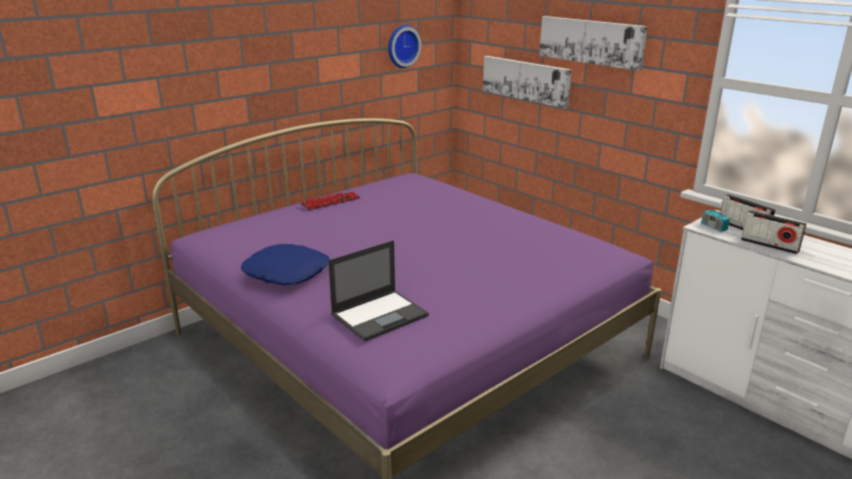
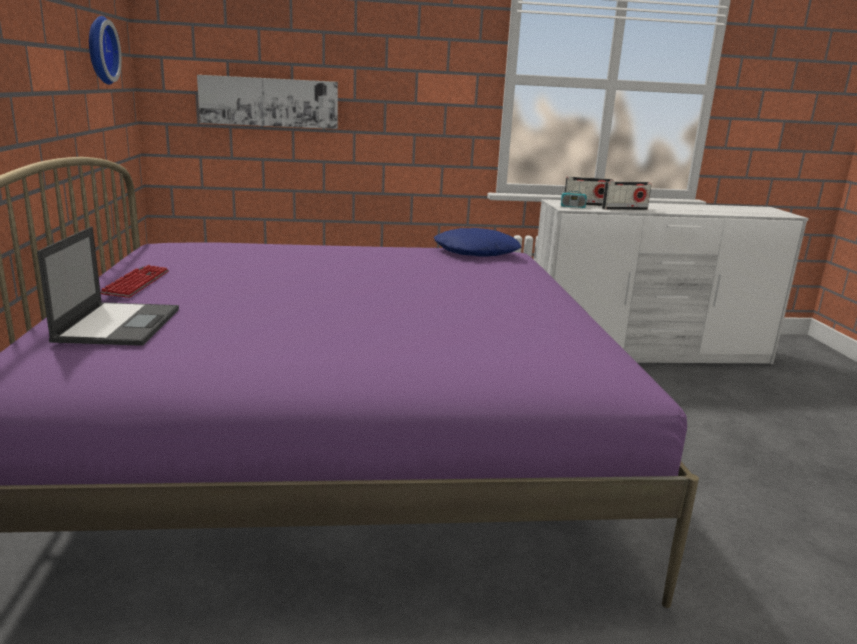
camera: 55 degrees left, 5 degrees down
(287, 272) = (298, 358): blue pillow -> blue pillow (476, 252)
(380, 315) = (510, 347): laptop -> laptop (118, 324)
(591, 41) = (361, 46): picture -> none

